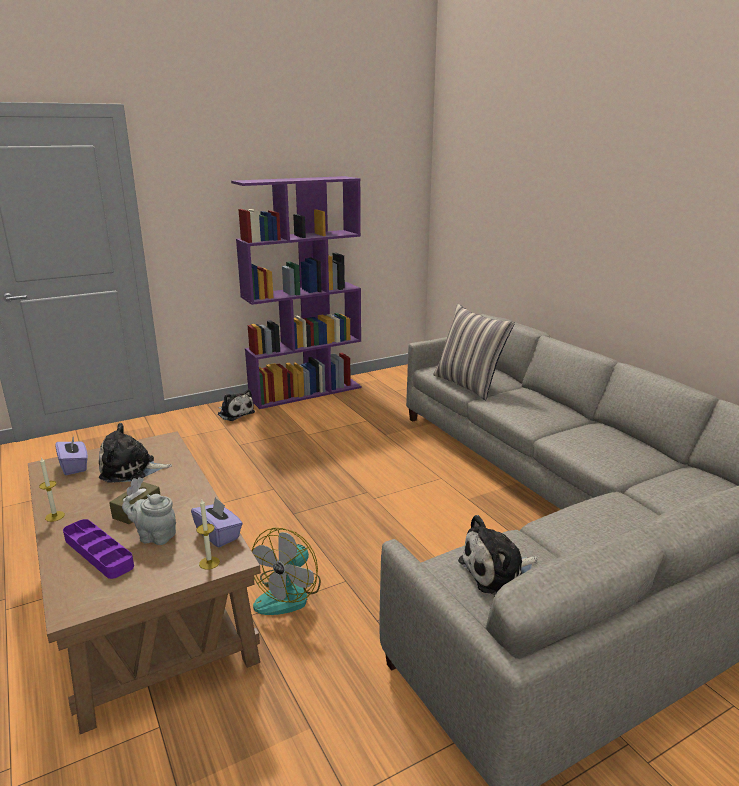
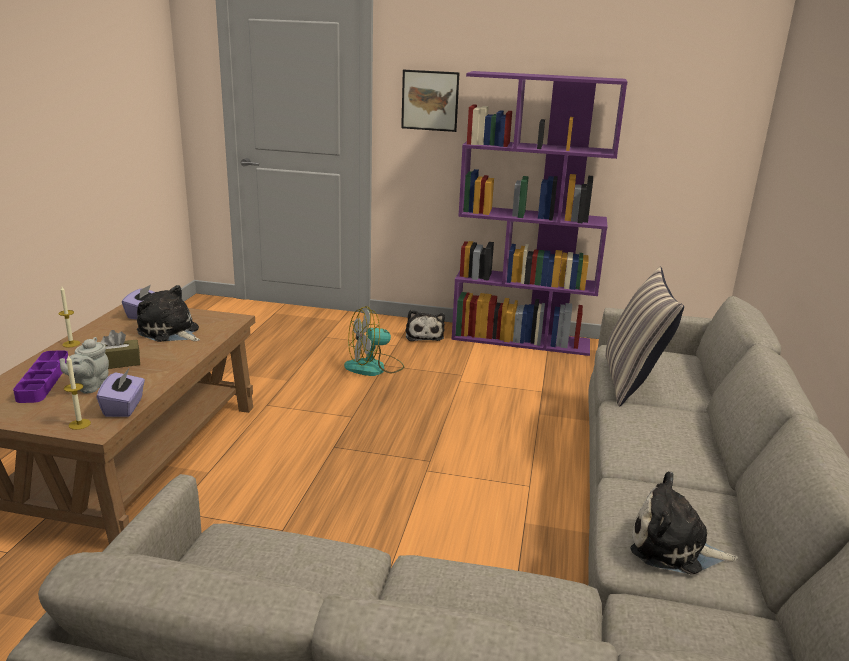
camera: 40 degrees right, 0 degrees up
(155, 536) = (89, 387): grey teapot -> grey teapot turned 120 degrees counterclockwise
(194, 210) = (430, 100): none -> picture
(289, 593) = (225, 512): fan -> fan (374, 367)
(498, 572) = (264, 574): plush toy -> plush toy (674, 547)

